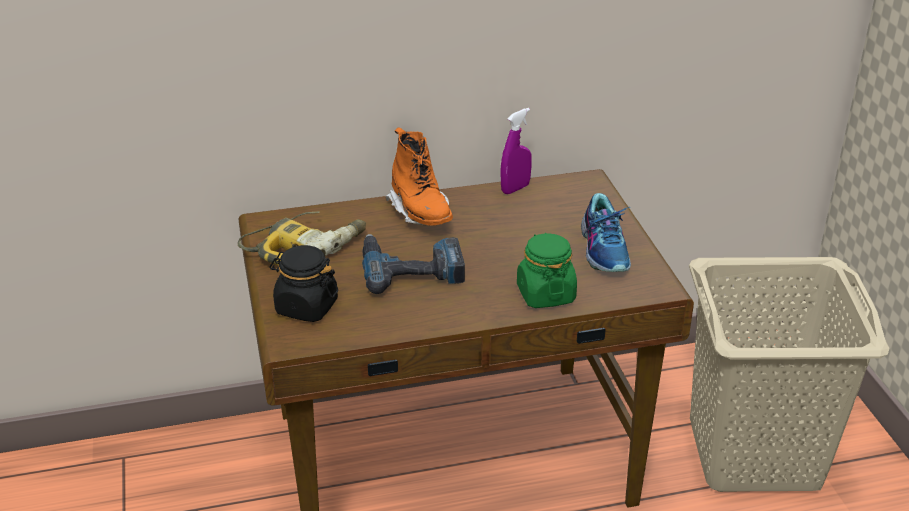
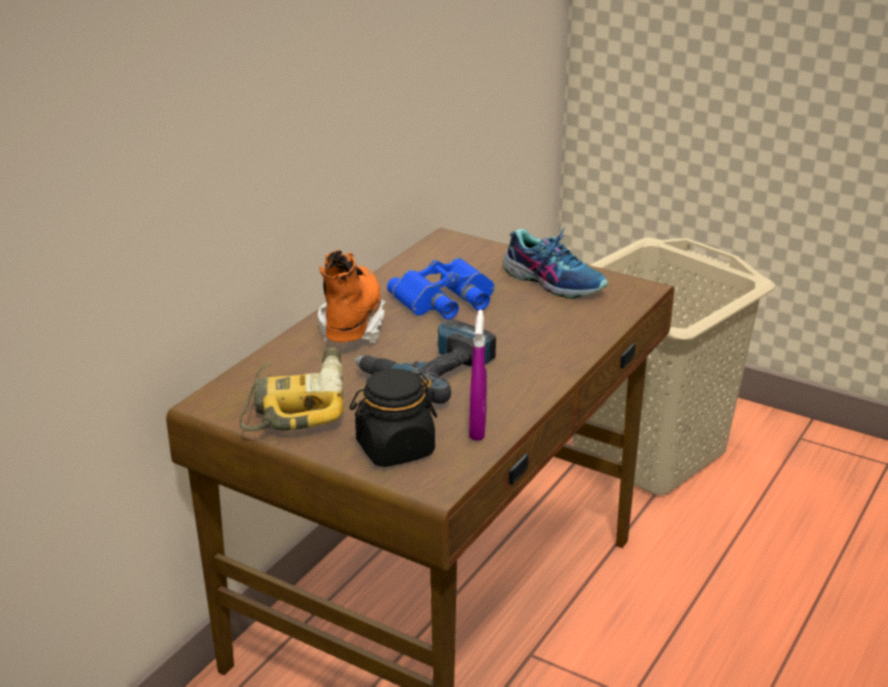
camera: 45 degrees left, 5 degrees down
(421, 213) = (352, 325): orange boot -> orange boot turned 105 degrees counterclockwise
(507, 225) = (445, 300): none -> blue binoculars
(515, 188) = (399, 270): purple spray bottle -> purple spray bottle (477, 429)
(545, 294) = (571, 334): green jar -> none

